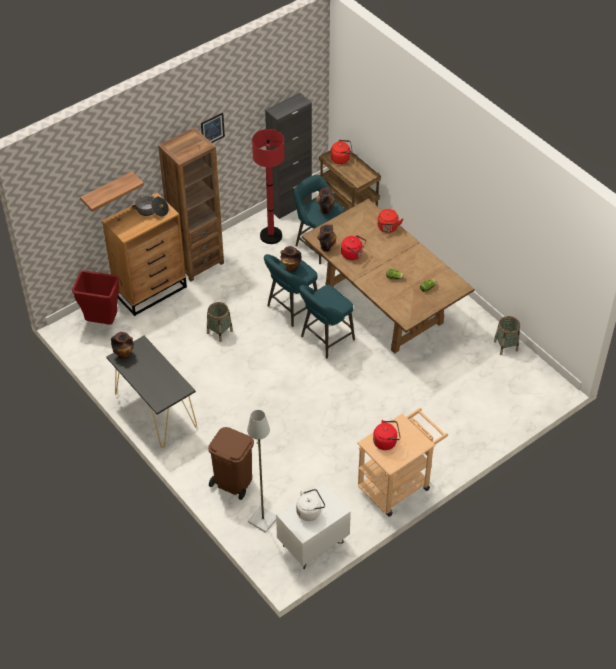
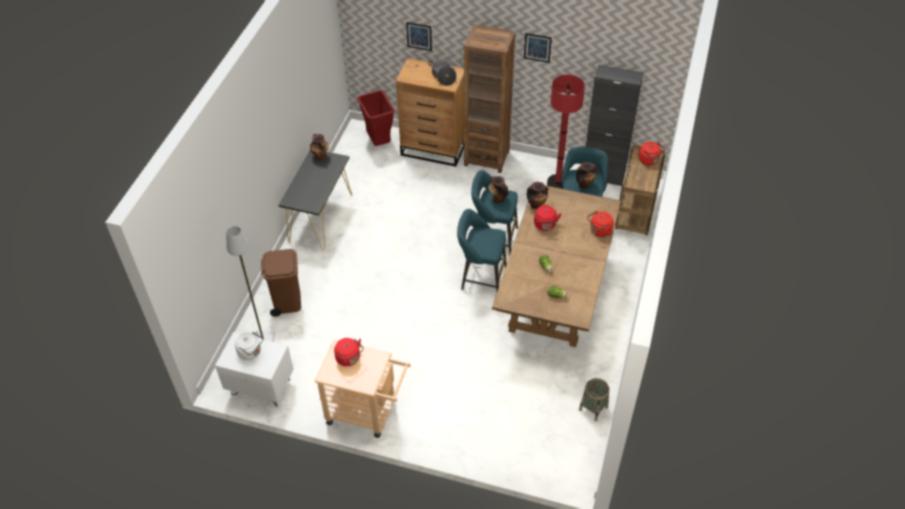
camera: 55 degrees right, 0 degrees up
(107, 191) = (419, 36): shelf -> picture
(219, 332) = (429, 210): basket -> none

